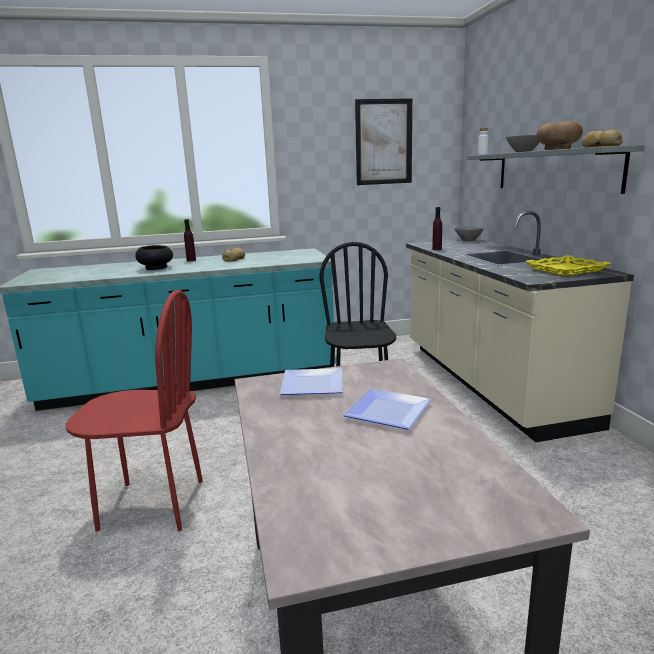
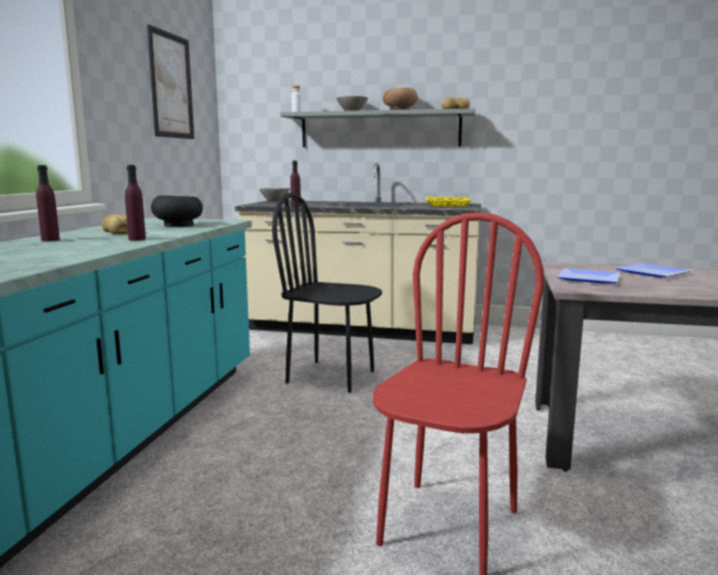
camera: 65 degrees left, 5 degrees down
(156, 268) = (57, 250): black bowl -> black bowl (178, 225)
(205, 267) = (137, 239): none -> purple bottle

